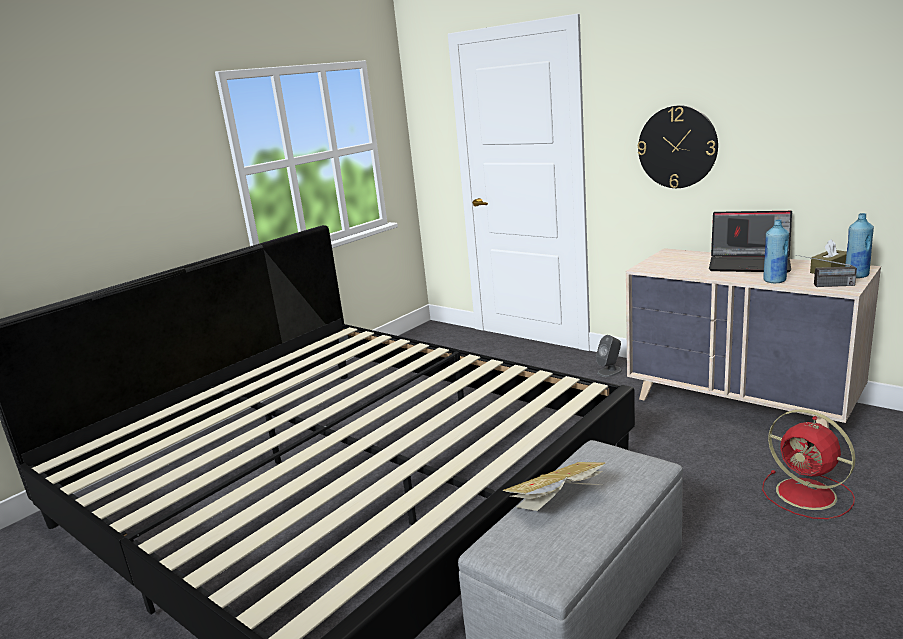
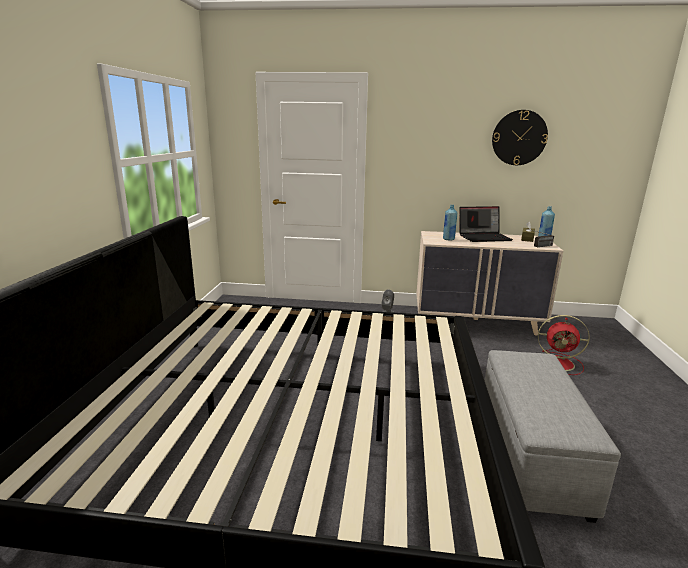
camera: 35 degrees left, 0 degrees up
(556, 502) = (533, 391): book -> none
(677, 147) = (432, 166): wall clock -> wall clock (519, 138)
(774, 281) = (512, 245): blue bottle -> blue bottle (448, 239)

